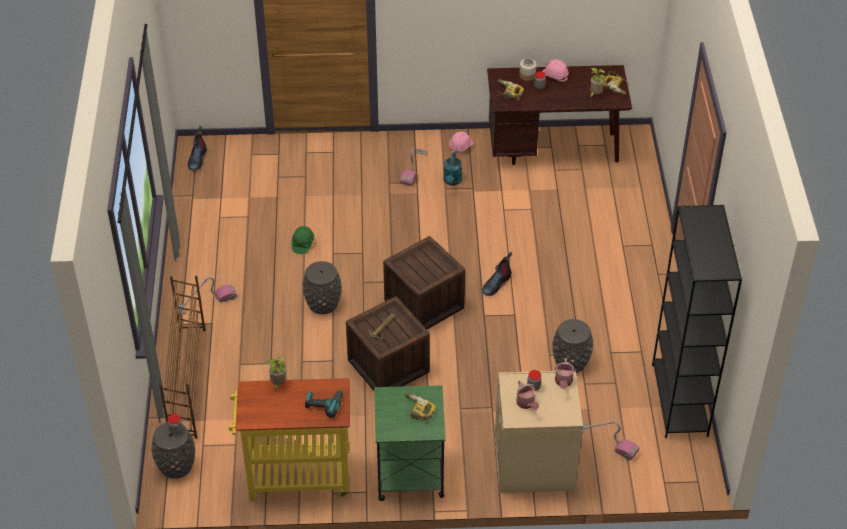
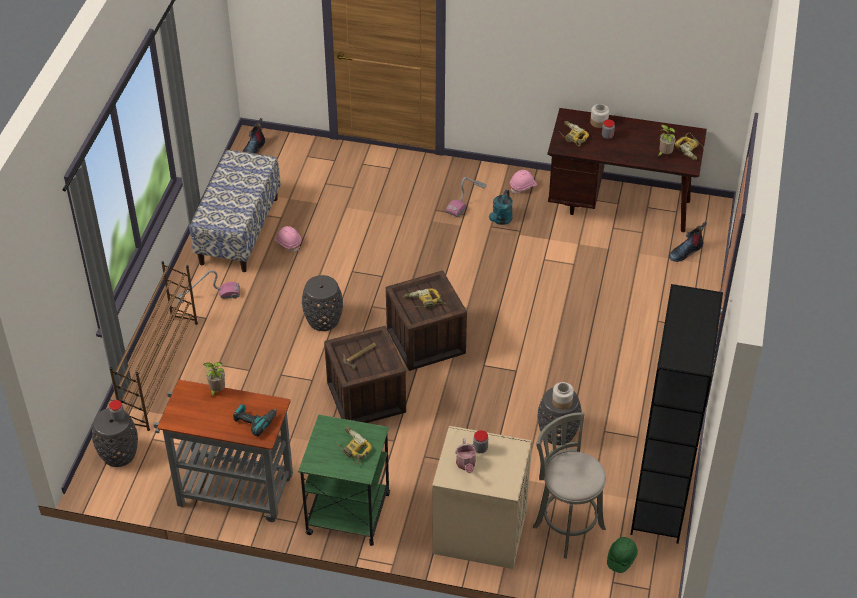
camera: 15 degrees right, 0 degrees up
(212, 236) = (239, 230): none -> bench
(297, 477) = (233, 492): yellow cart -> grey cart
(302, 244) = (325, 256): green hard hat -> green hard hat (621, 558)
(423, 268) = (424, 302): none -> power drill
(496, 283) = (509, 334): boot -> boot (685, 251)
(554, 75) = (628, 127): pink hard hat -> pink hard hat (288, 243)
(563, 382) = (513, 450): watering can -> none
(576, 333) = (561, 402): none -> jar
(607, 442) = (566, 525): vacuum cleaner -> grey stool

